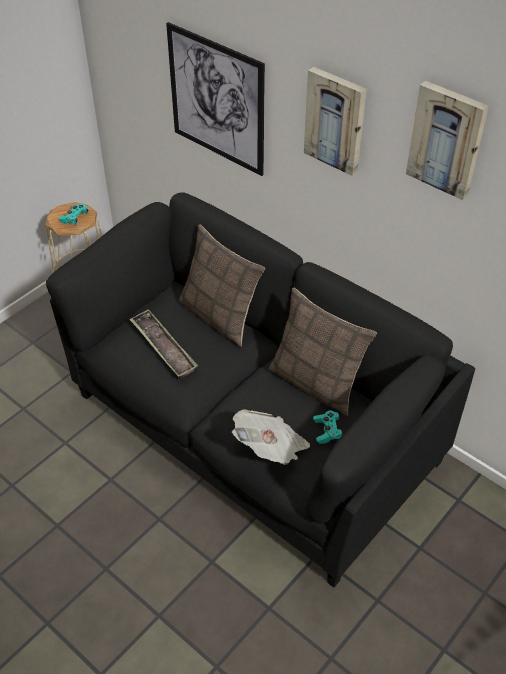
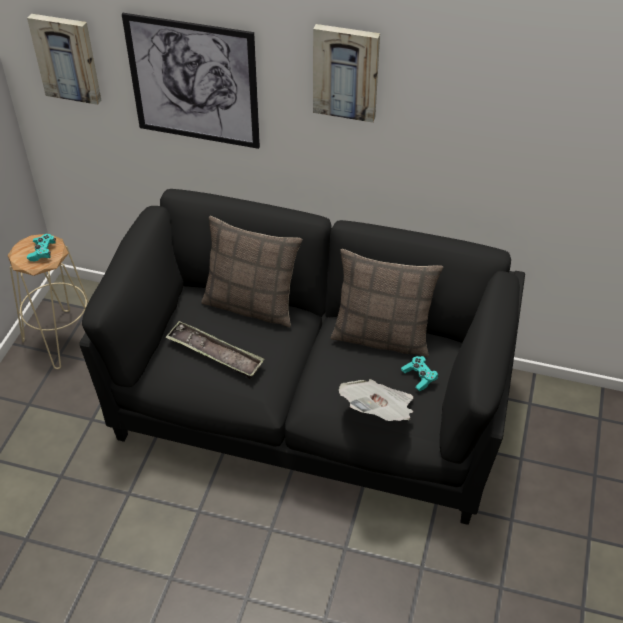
camera: 25 degrees left, 0 degrees up
(447, 139) = (475, 63): picture -> picture (67, 58)

